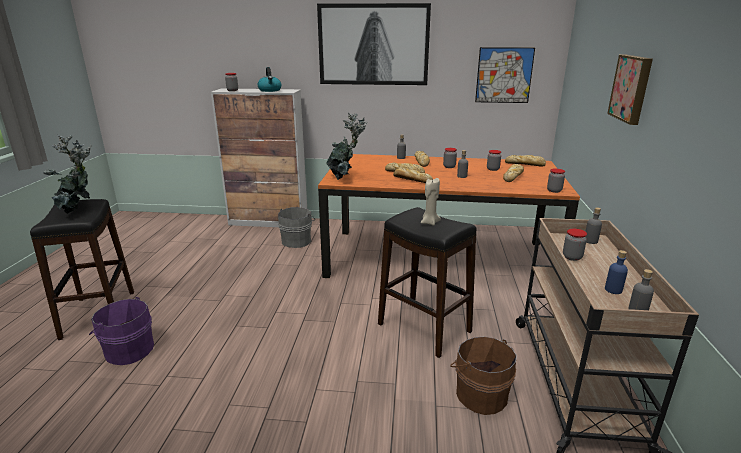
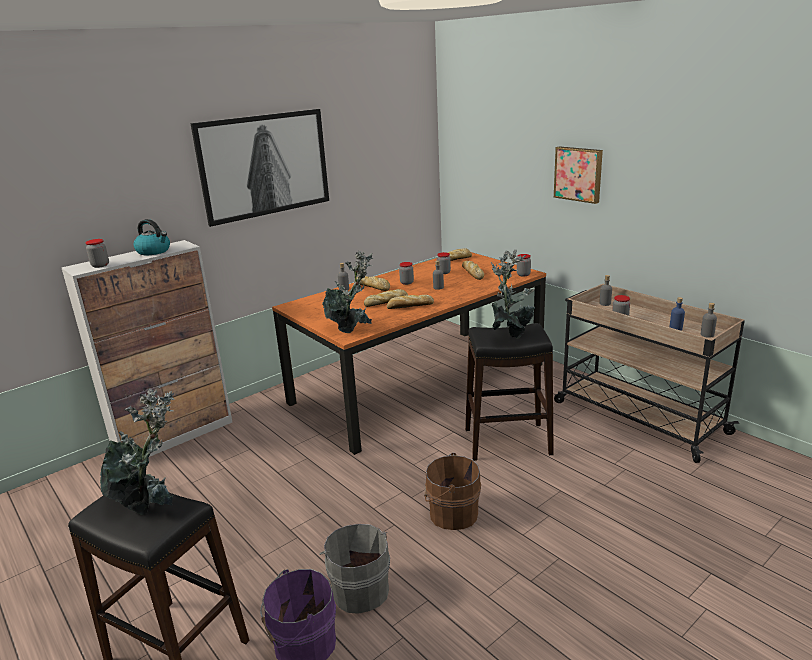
camera: 45 degrees left, 0 degrees up
(297, 241) = (255, 437): grey bucket -> grey bucket (360, 588)
(429, 222) = (511, 335): beige candle -> potted plant
(480, 394) = (612, 459): brown bucket -> brown bucket (451, 513)
(504, 75) = (394, 175): picture -> none

